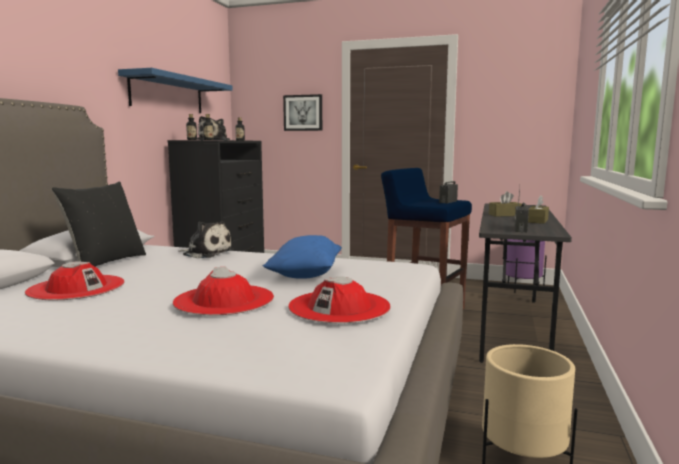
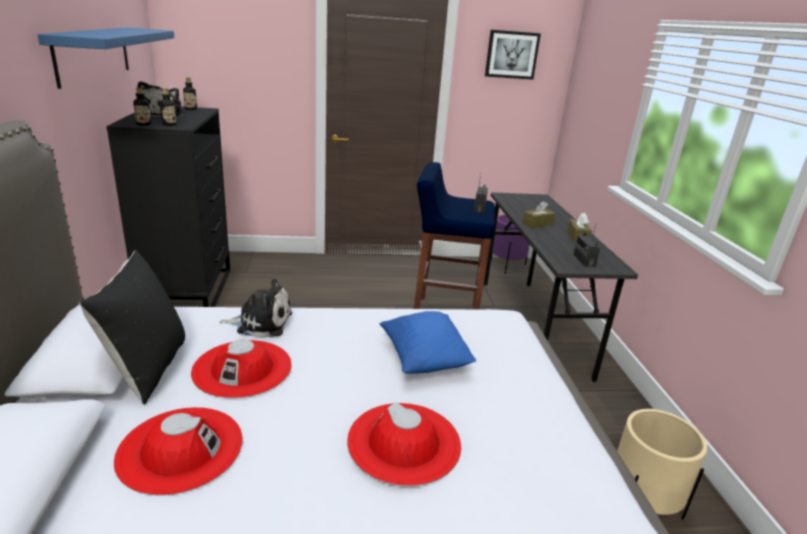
camera: 25 degrees left, 15 degrees up
(303, 113) = (263, 65): picture -> picture (511, 54)
(339, 307) = (526, 427): red hat -> red hat (242, 368)

